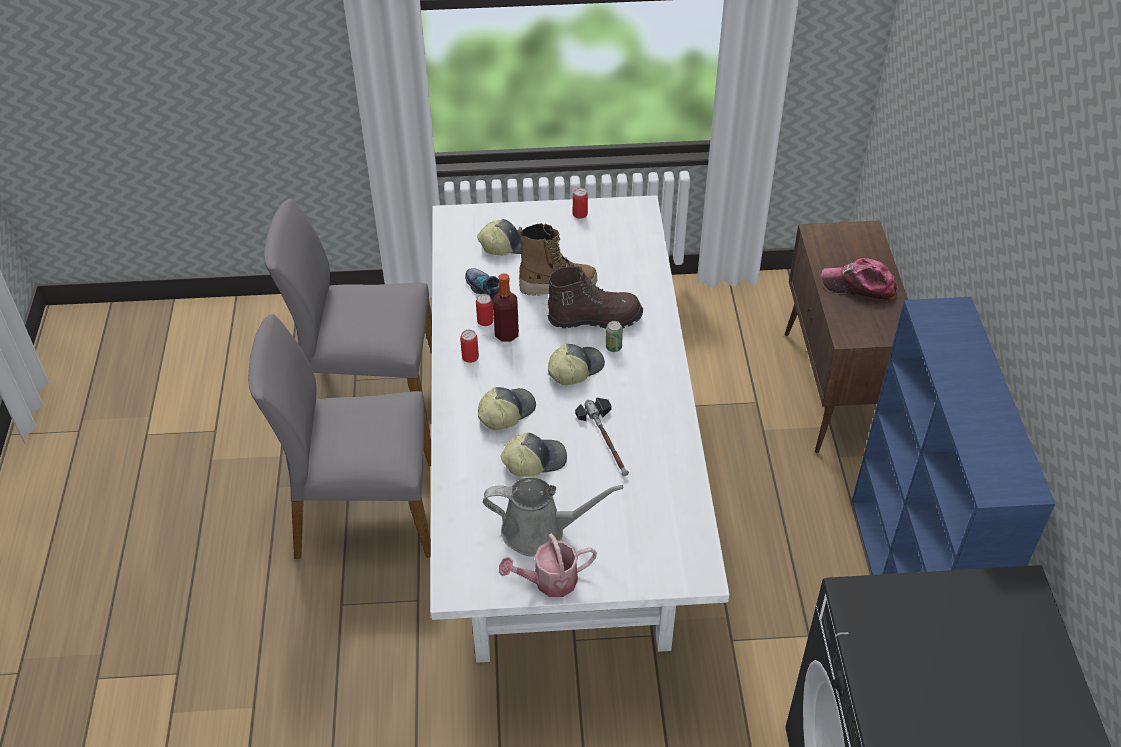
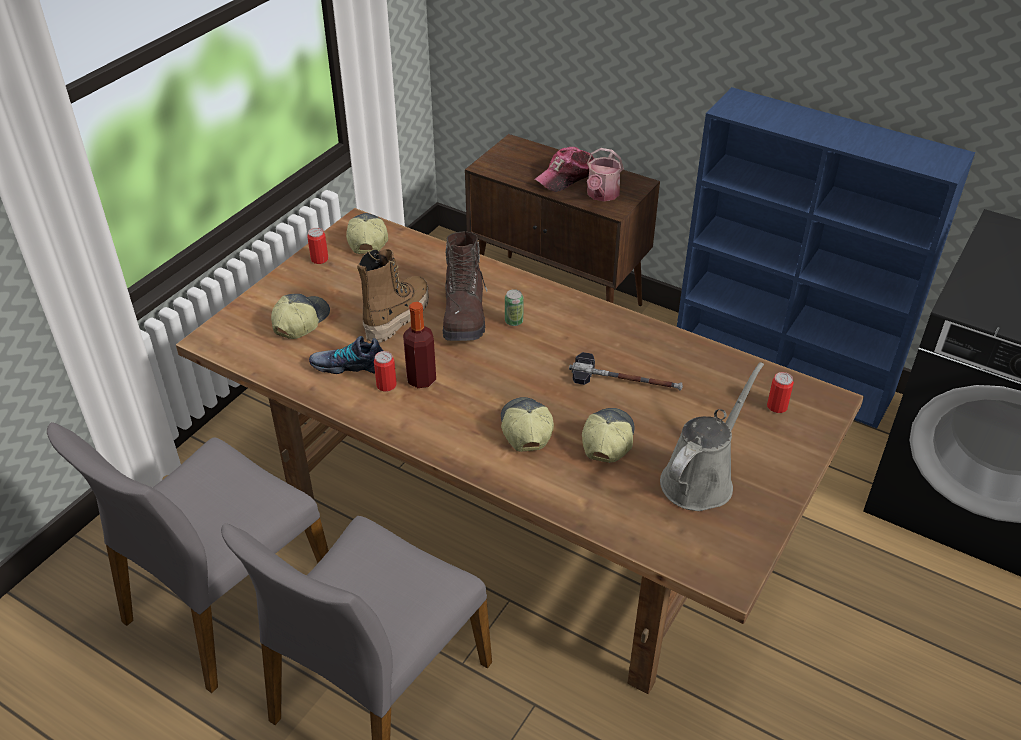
camera: 55 degrees left, 5 degrees down
(470, 357) = (424, 419): can -> can (777, 406)
(549, 581) = (769, 502): watering can -> watering can (601, 195)
(560, 496) = (507, 522): white dining table -> brown dining table
(575, 369) = (515, 357): cap -> cap (367, 240)
(594, 318) = (464, 315): brown boot -> brown boot turned 150 degrees clockwise

